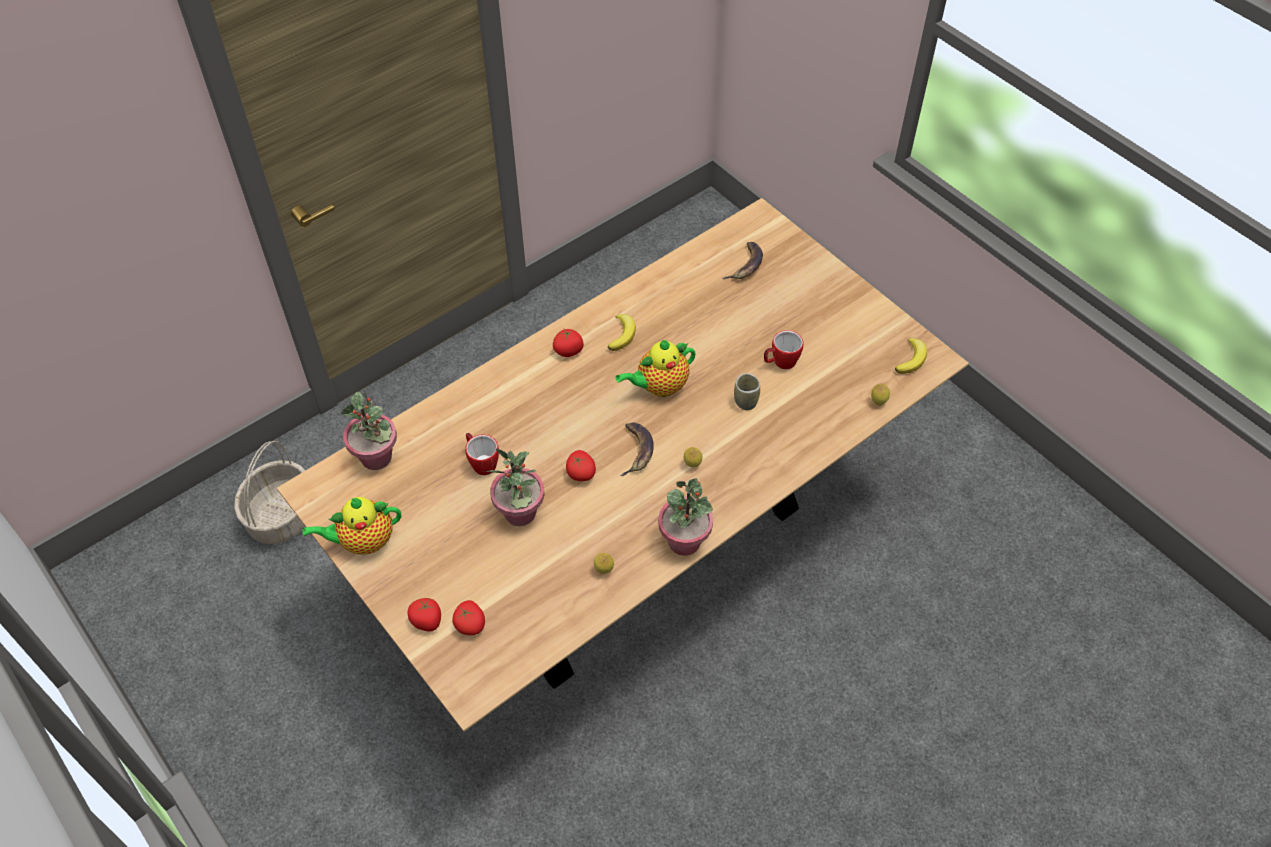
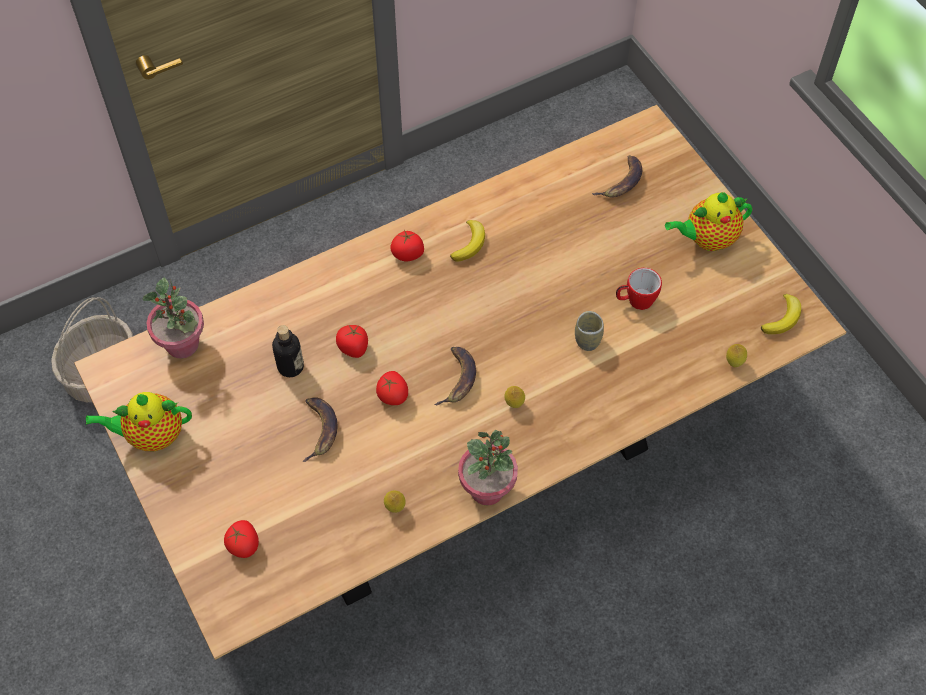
camera: 10 degrees right, 5 degrees up
(427, 621) = (200, 534): tomato -> tomato (353, 348)
(481, 462) = (290, 366): mug -> bottle
(520, 513) = (320, 430): potted plant -> banana
(659, 387) = (497, 309): teapot -> teapot (707, 239)

